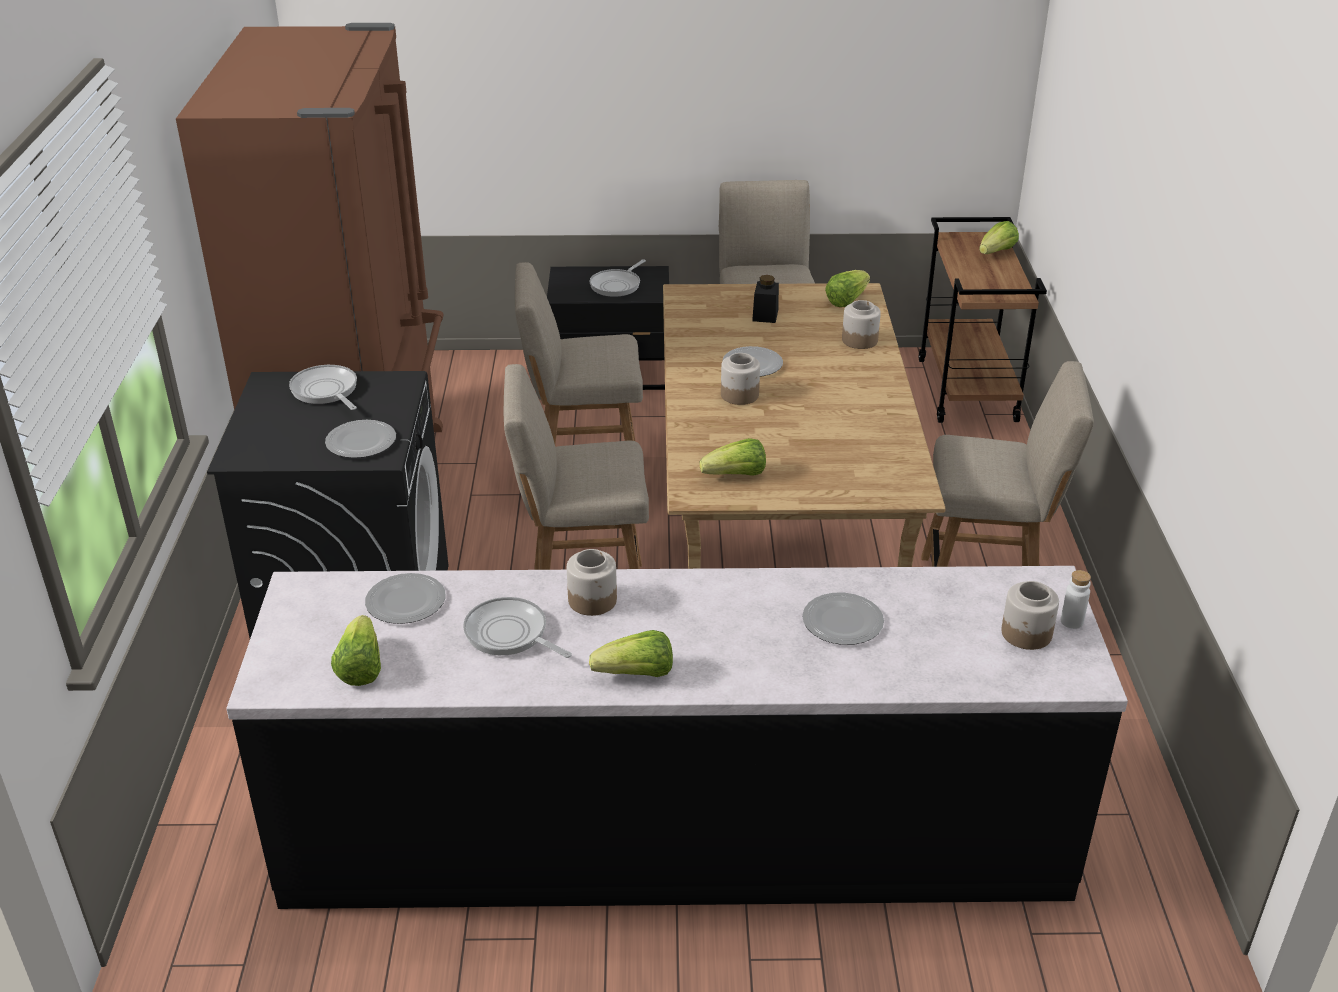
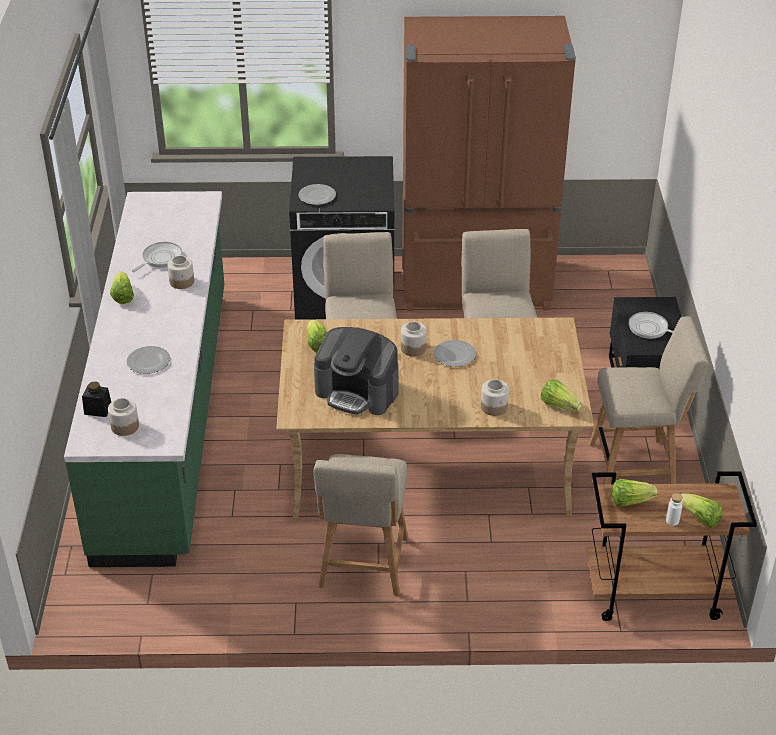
camera: 90 degrees right, 5 degrees up
(326, 391) = (370, 180): frying pan -> none
(360, 667) = (145, 221): lettuce -> lettuce (630, 501)
(407, 601) = (191, 228): plate -> none
(675, 831) = (167, 417): black counter -> green counter
(765, 315) = (529, 363): black jar -> black jar (98, 409)
(846, 439) = (358, 391): none -> coffee machine
(1071, 621) = (131, 445): white bottle -> white bottle (672, 521)

